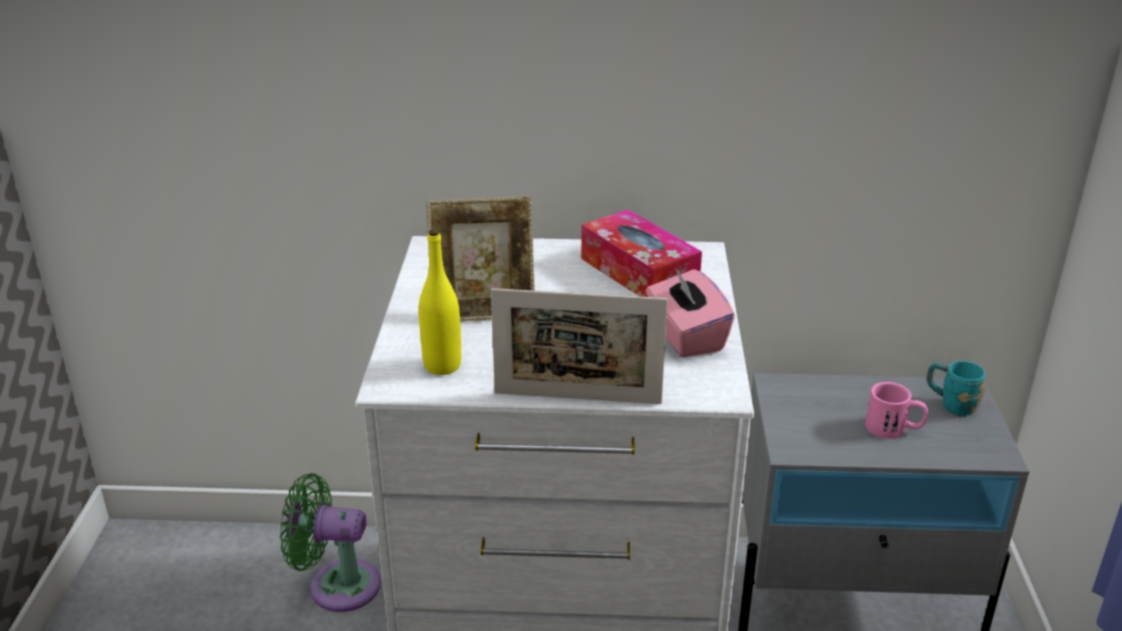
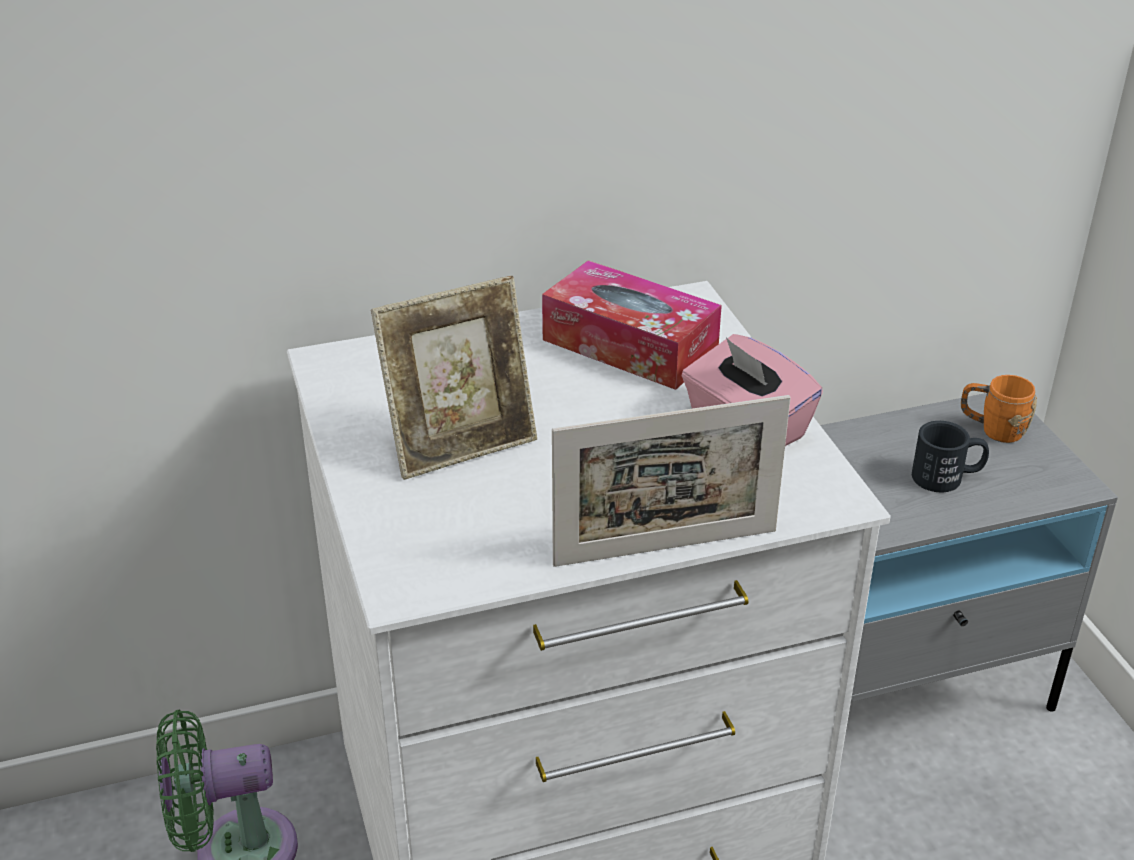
camera: 20 degrees left, 5 degrees up
(442, 365) = (457, 542): yellow bottle -> none
(894, 428) = (947, 477): pink mug -> black mug
(950, 404) = (992, 430): turquoise mug -> orange mug

